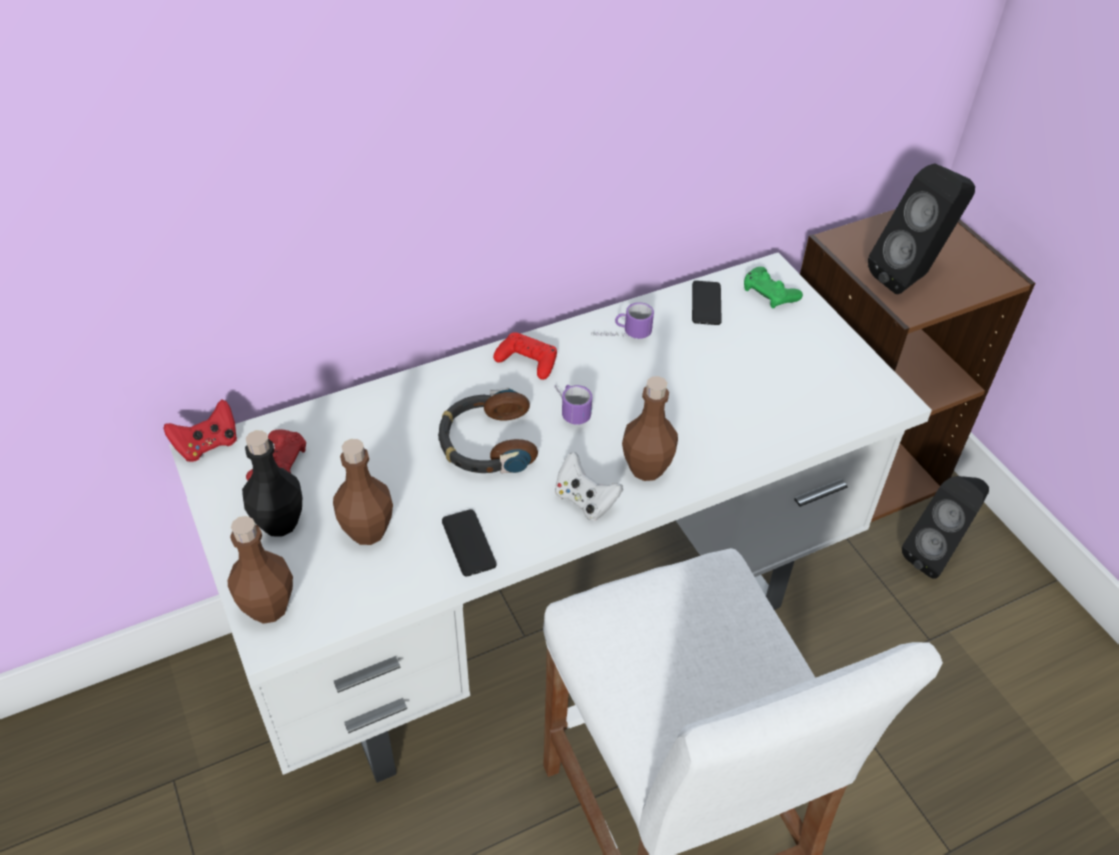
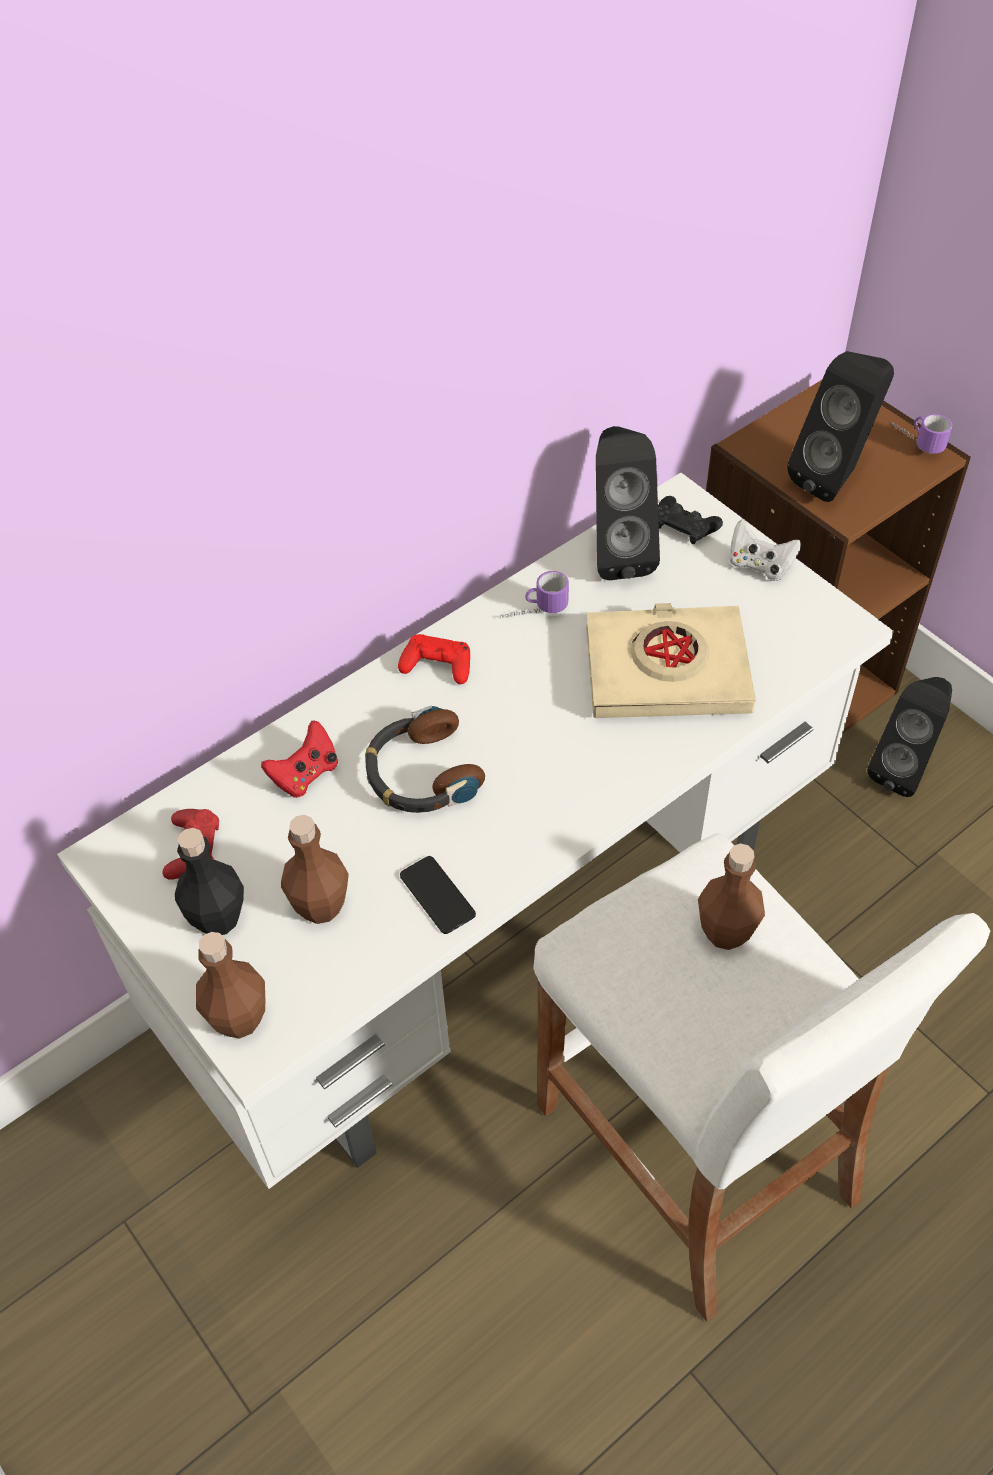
camera: 10 degrees left, 5 degrees up
(207, 445) = (102, 844): red game controller -> red game controller (305, 774)
(568, 409) = (500, 713): mug -> mug (915, 442)
(585, 500) = (550, 818): white game controller -> white game controller (759, 565)
(646, 468) = (606, 765): brown bottle -> brown bottle (726, 932)
(706, 303) = (618, 552): phone -> black speaker
(721, 403) = (667, 670): none -> beige book
(769, 293) = (685, 526): green game controller -> black game controller

